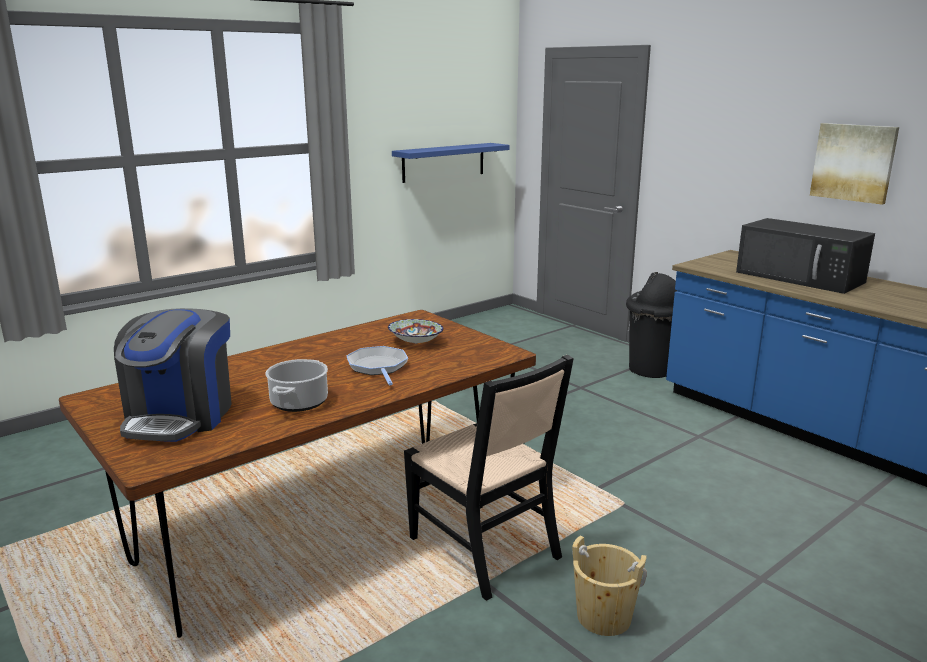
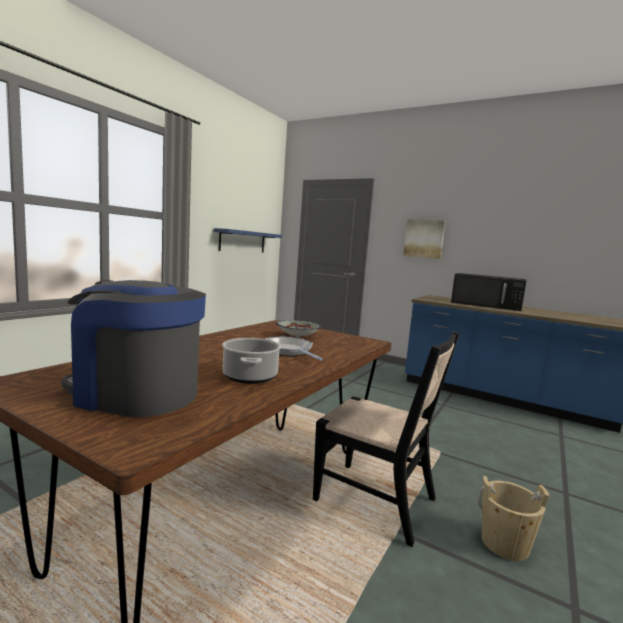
camera: 20 degrees left, 10 degrees down
(181, 416) = (136, 394): coffee machine -> coffee machine turned 120 degrees clockwise
(650, 370) = (383, 370): black trash can -> none
(853, 162) = (503, 242): picture -> picture (424, 238)

